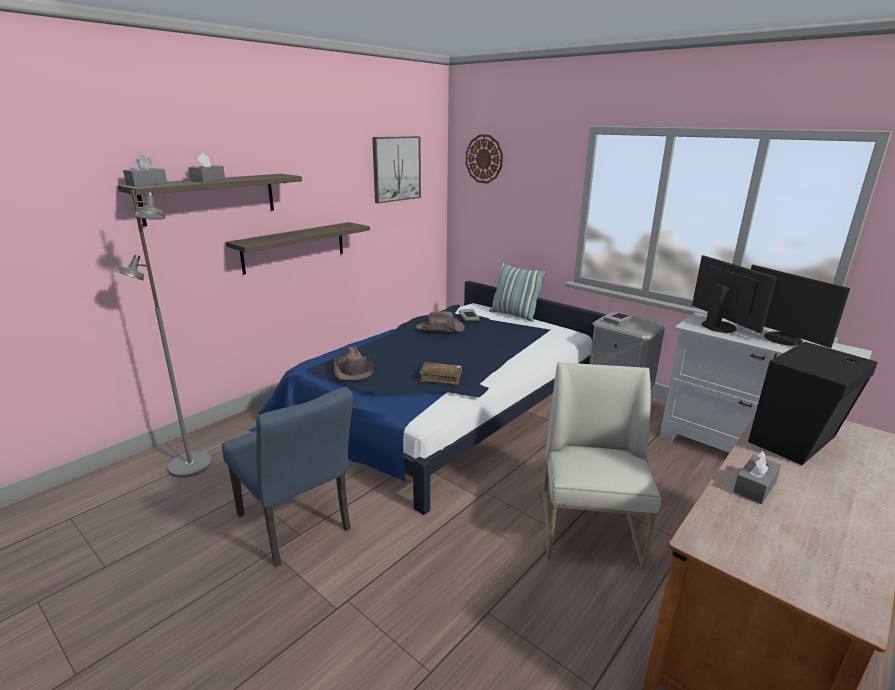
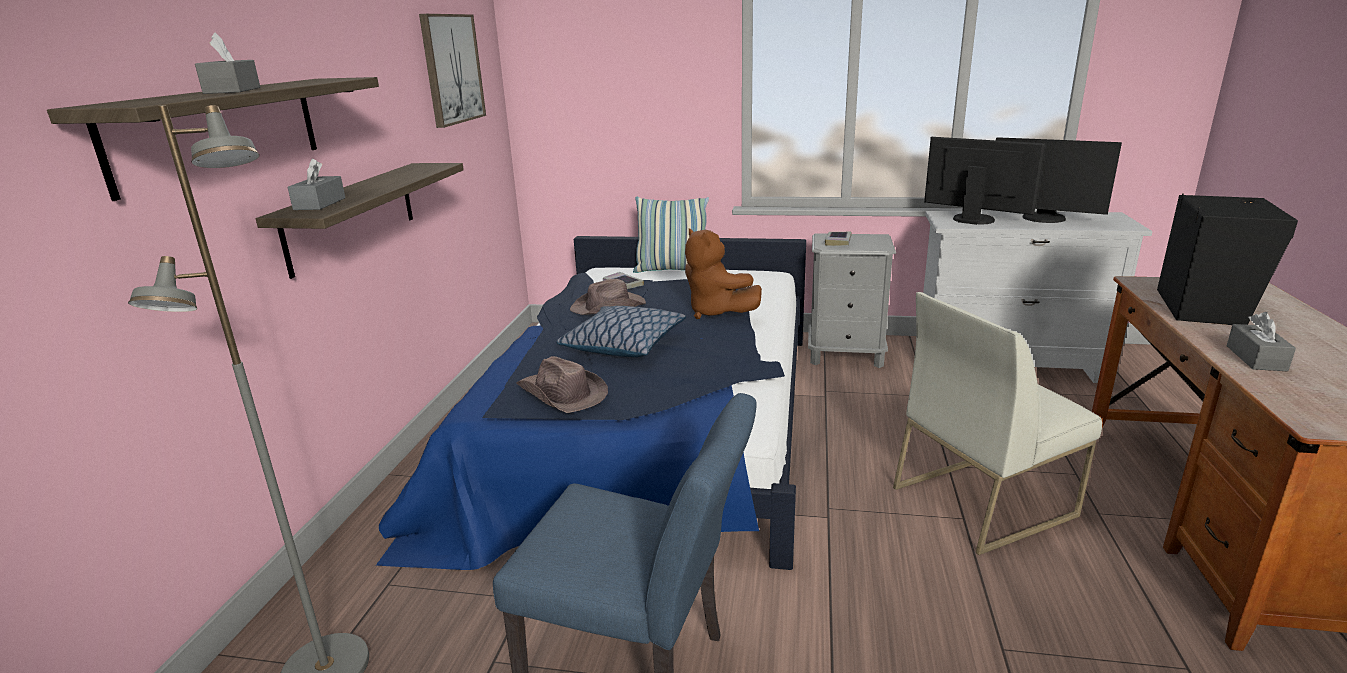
camera: 30 degrees left, 0 degrees up
(147, 184) = (124, 102): grey tissue box -> grey tissue box (320, 204)
(418, 352) = (623, 344): none -> pillow
(441, 378) = (706, 367): brown book -> none
(484, 159) = (570, 47): wall clock -> none
(497, 348) = (716, 312): none -> brown plush toy
(590, 529) = (983, 500): white chair -> white chair turned 90 degrees counterclockwise

